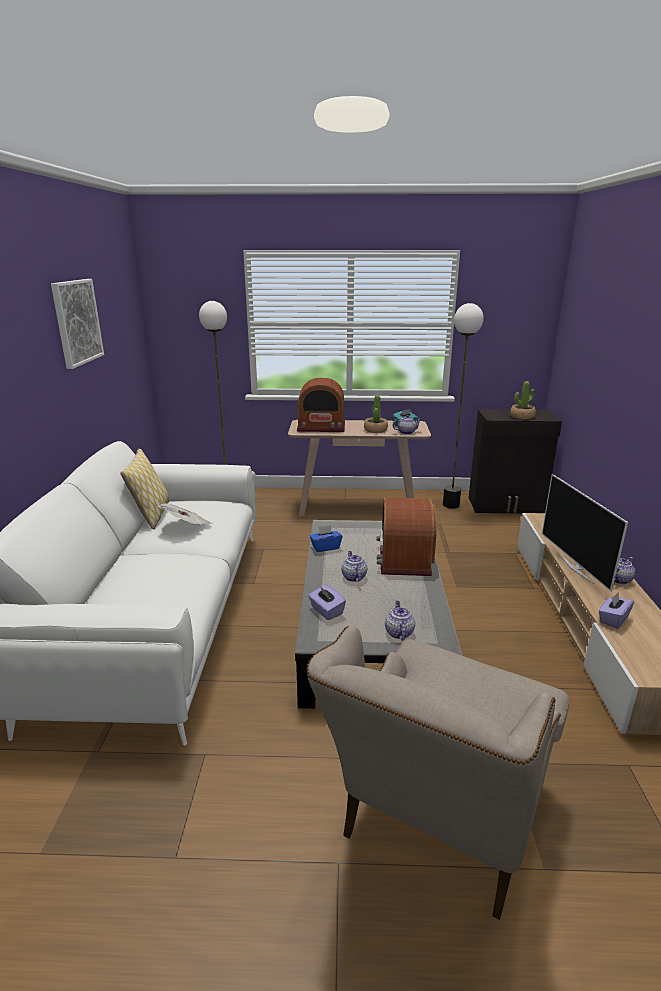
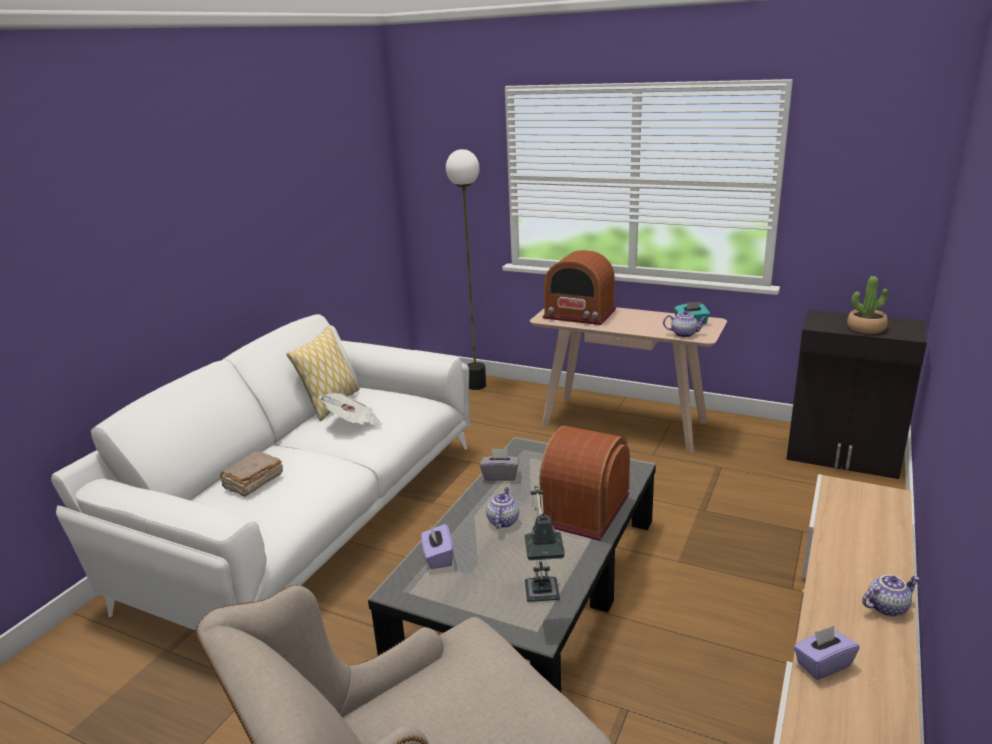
camera: 25 degrees right, 0 degrees up
(77, 322) = (279, 181): picture -> none
(134, 584) = (253, 482): none -> brown book
(325, 547) = (500, 476): blue tissue box -> grey tissue box
(375, 430) = (645, 326): potted plant -> none
(398, 632) = (499, 605): teapot -> none
(425, 620) = (543, 598): none -> table lamp
(451, 504) = (758, 442): floor lamp -> none
(576, 568) = (831, 574): television -> none

